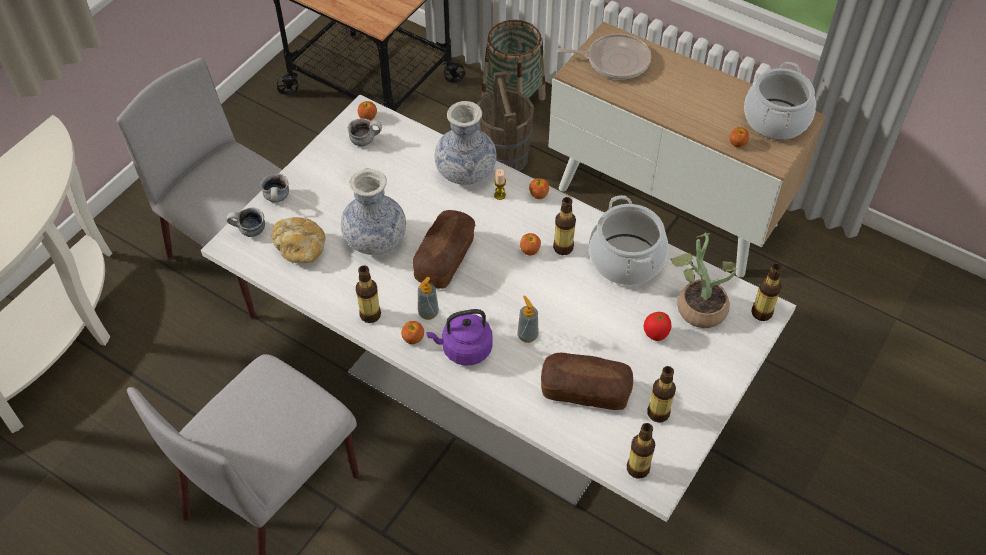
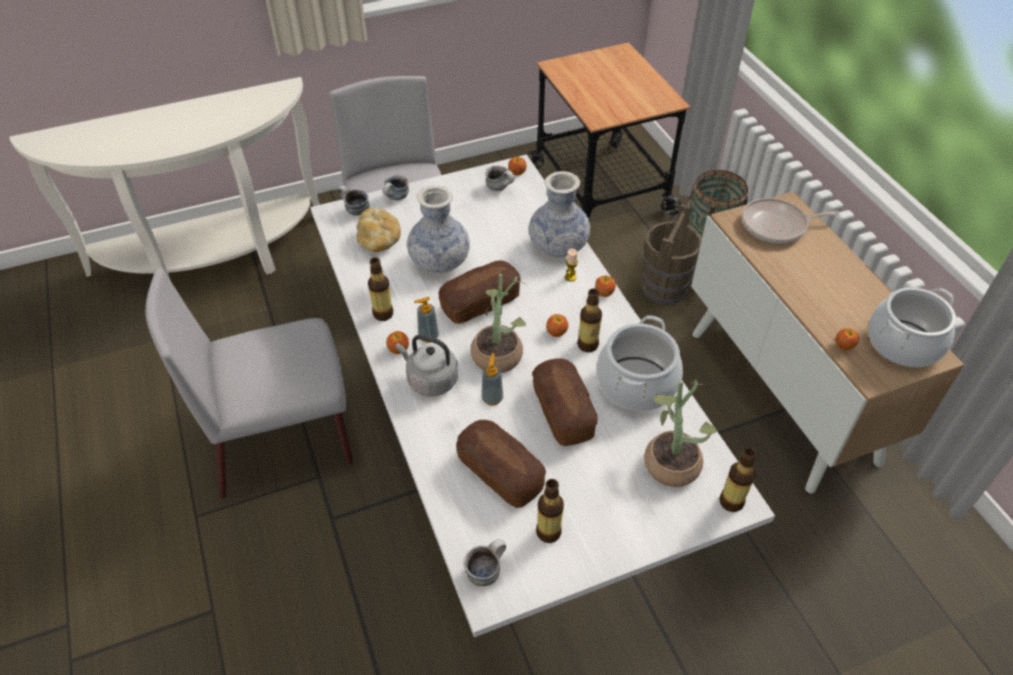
camera: 35 degrees right, 5 degrees down
(464, 349) = (430, 380): purple kettle -> grey kettle
(498, 292) = (499, 351): none -> potted plant
(590, 314) = (562, 411): none -> bread
(614, 61) = (777, 226): frying pan -> frying pan turned 135 degrees clockwise
(638, 468) = (485, 569): bottle -> mug
(655, 335) = (607, 462): tomato -> none

